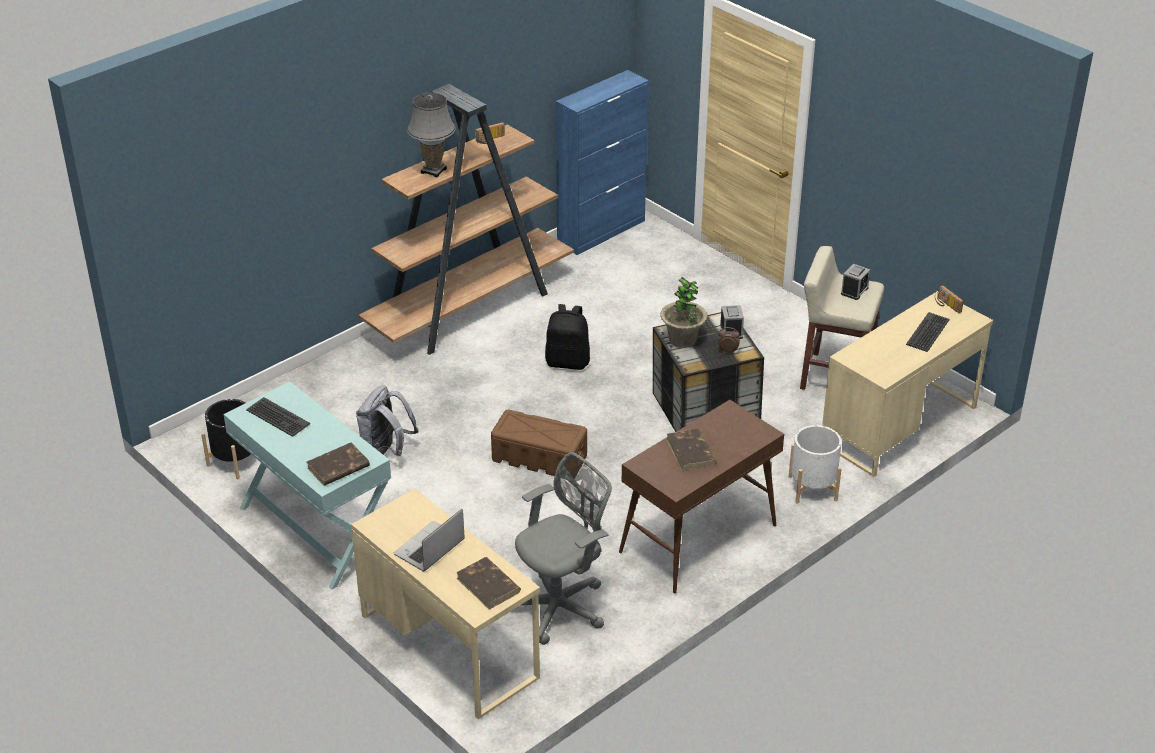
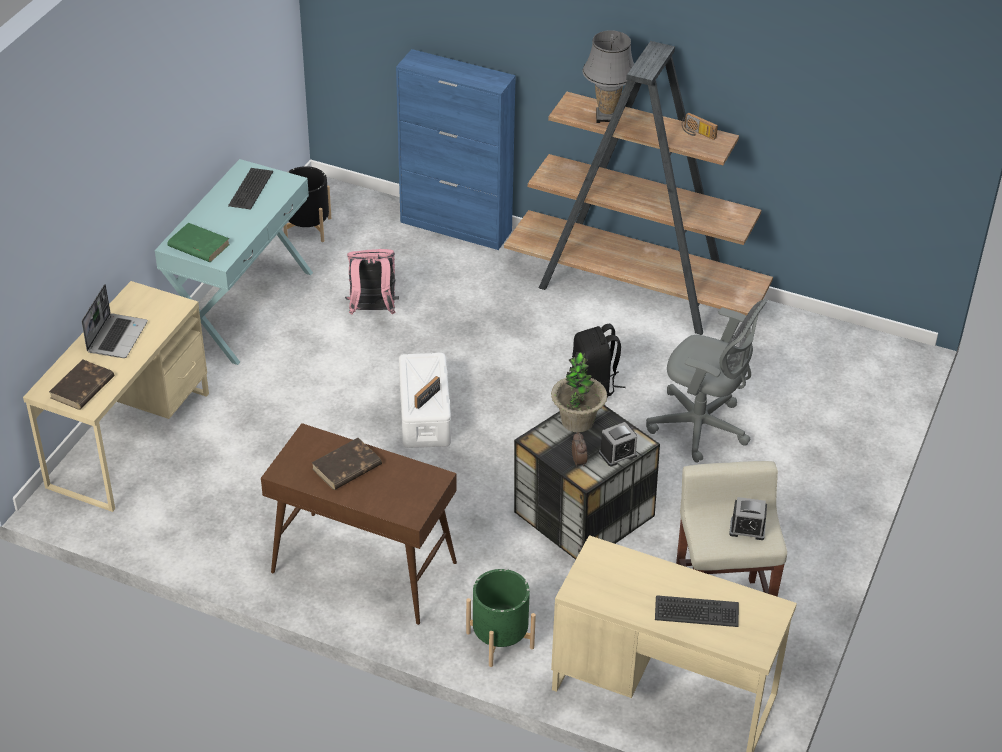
camera: 65 degrees right, 5 degrees up
(338, 467) = (198, 245): brown book -> green book
(385, 452) = (372, 311): grey backpack -> pink backpack
(429, 549) = (117, 336): laptop -> laptop turned 90 degrees clockwise
(538, 458) = (424, 414): brown storage box -> white storage box
(560, 606) = (214, 495): grey office chair -> grey office chair (702, 428)
(602, 231) = (852, 339): blue cabinet -> blue cabinet (456, 227)
(812, 488) = (500, 640): white planter -> green planter
(946, 305) = (768, 617): radio -> radio (425, 396)

